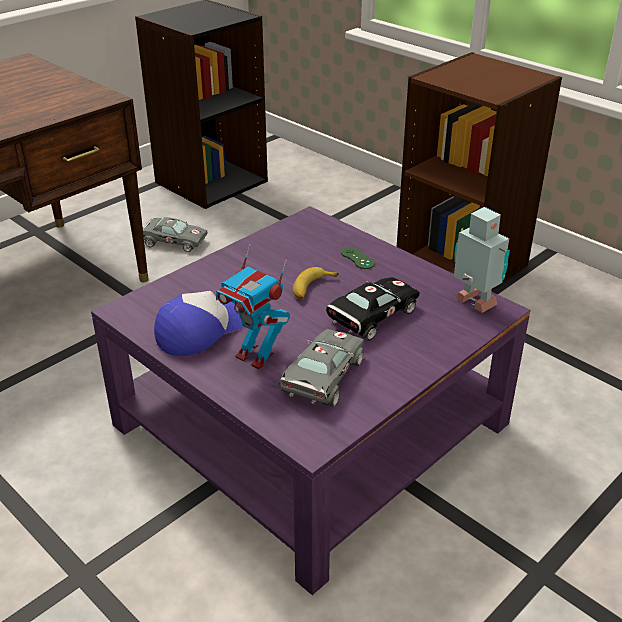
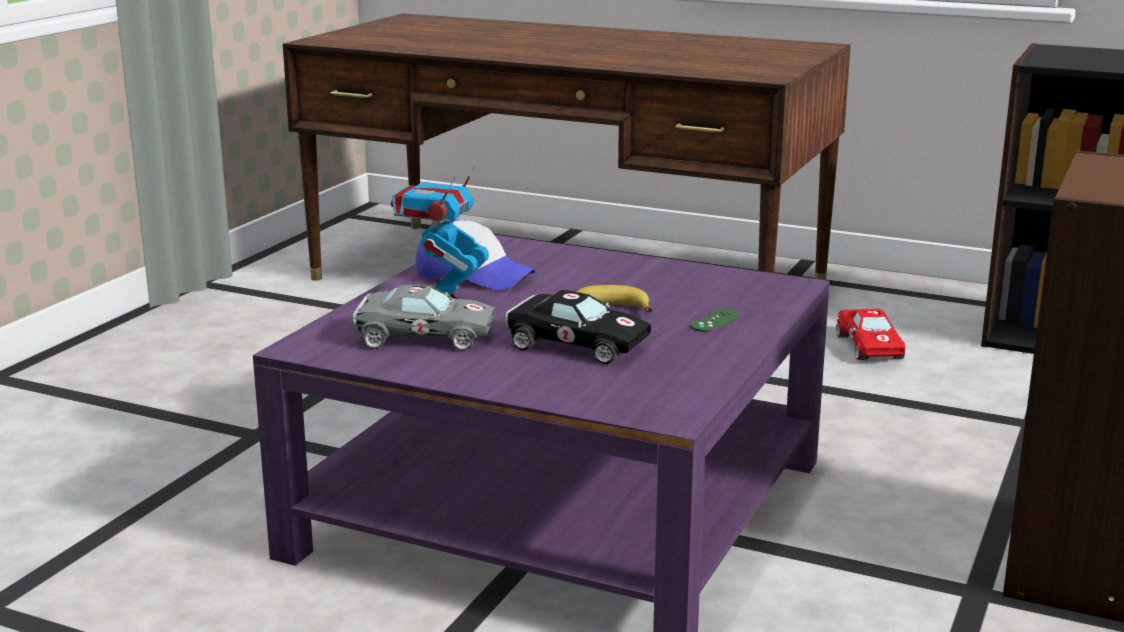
camera: 70 degrees right, 15 degrees down
(172, 241) = (869, 346): grey toy car -> red toy car
(474, 304) = (669, 400): toy robot -> none

